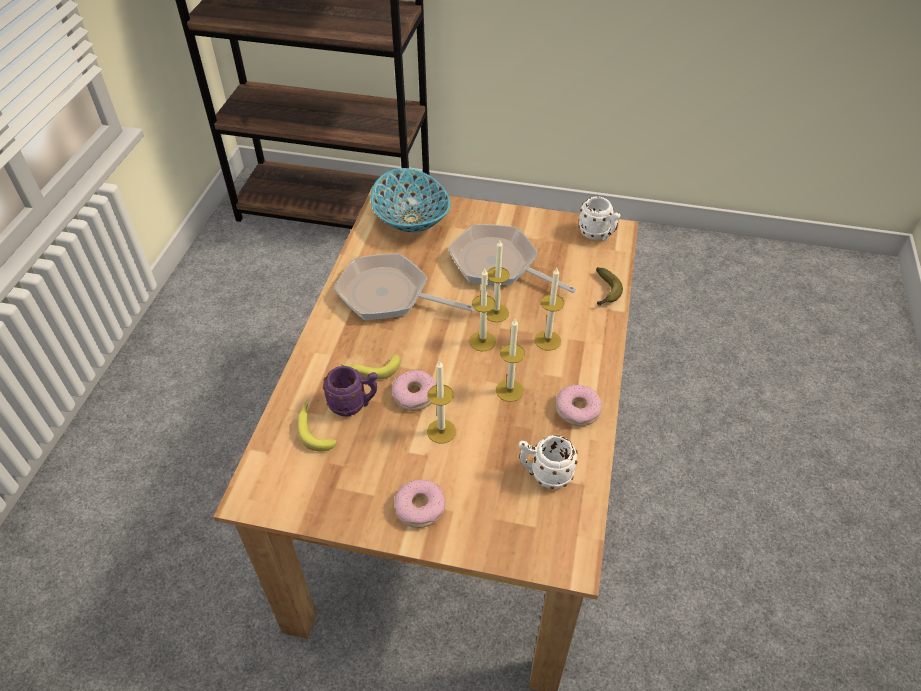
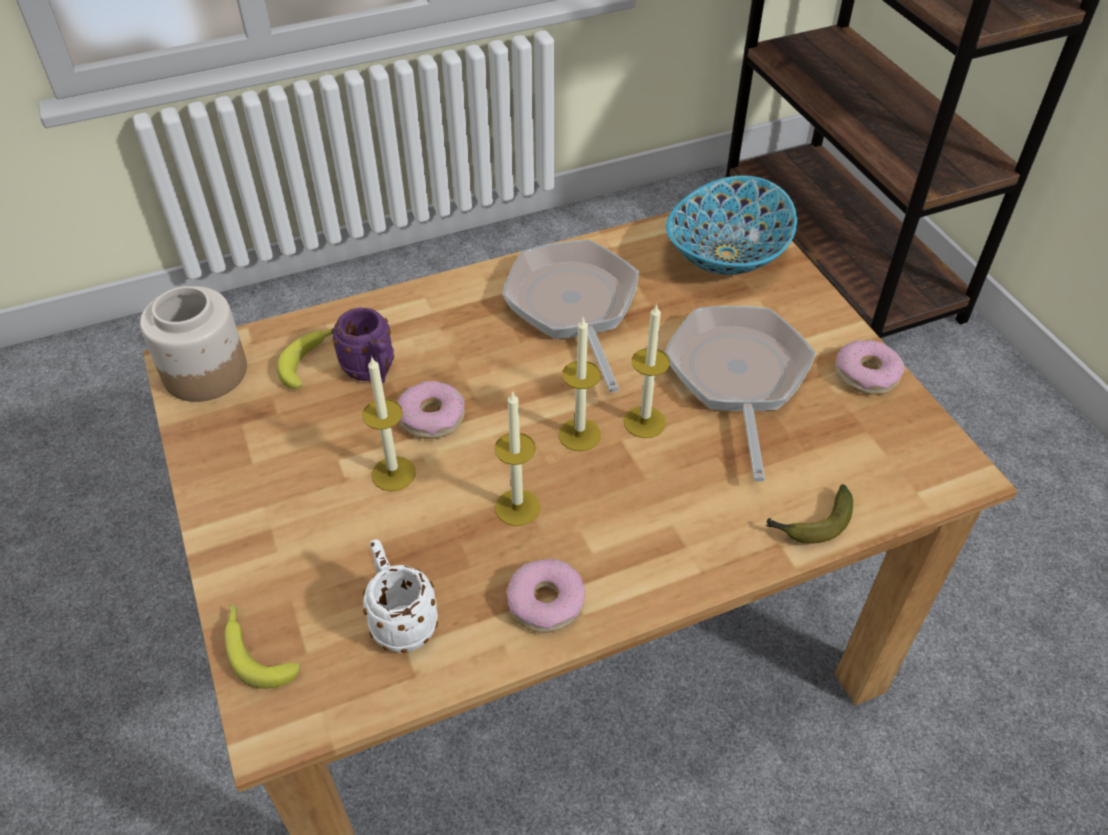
camera: 55 degrees right, 0 degrees up
(270, 489) = (204, 373): none -> jar
(370, 369) = (439, 356): banana -> banana (256, 649)
(420, 508) = (260, 516): donut -> donut (866, 375)
(547, 340) = (646, 503): candle -> none
(597, 235) = (924, 455): white mug -> none

